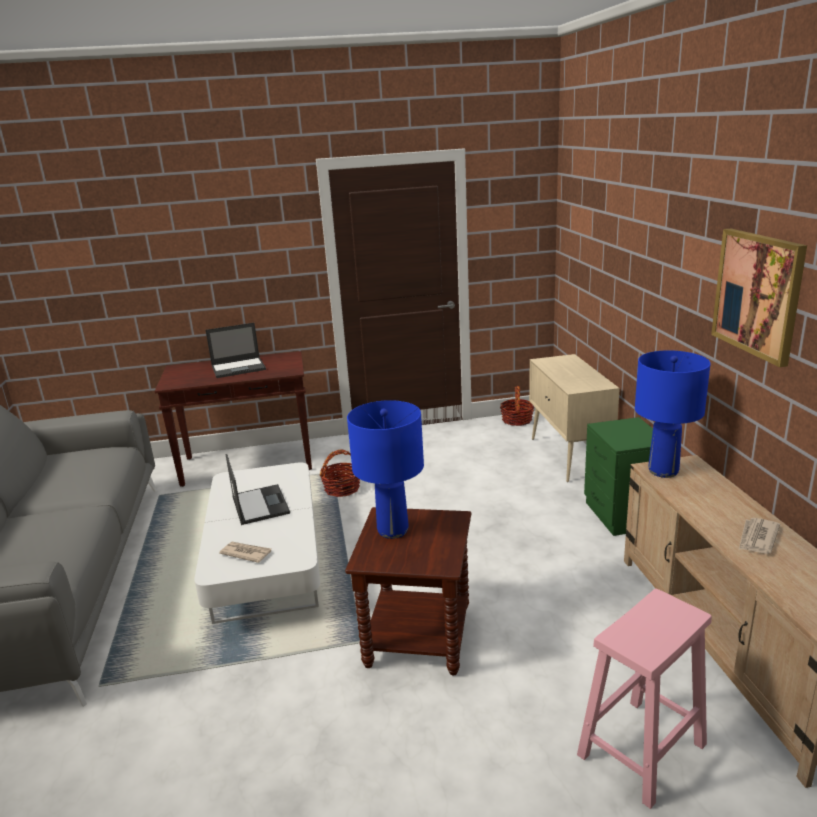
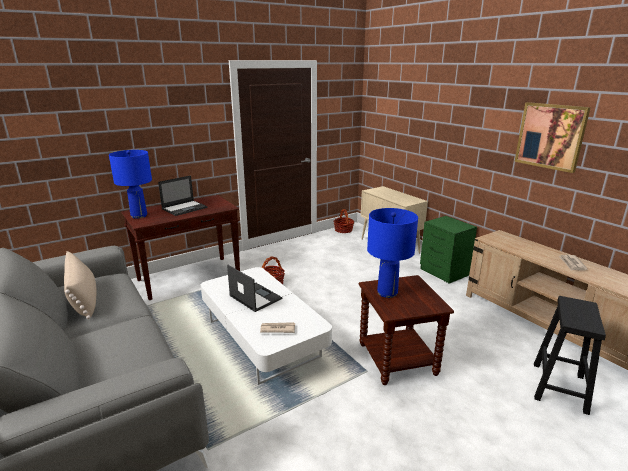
camera: 25 degrees left, 0 degrees up
(59, 473) = (84, 298): none -> beige pillow
(641, 751) = (559, 388): pink stool -> black stool
(662, 471) = (494, 239): blue table lamp -> blue table lamp (139, 216)

